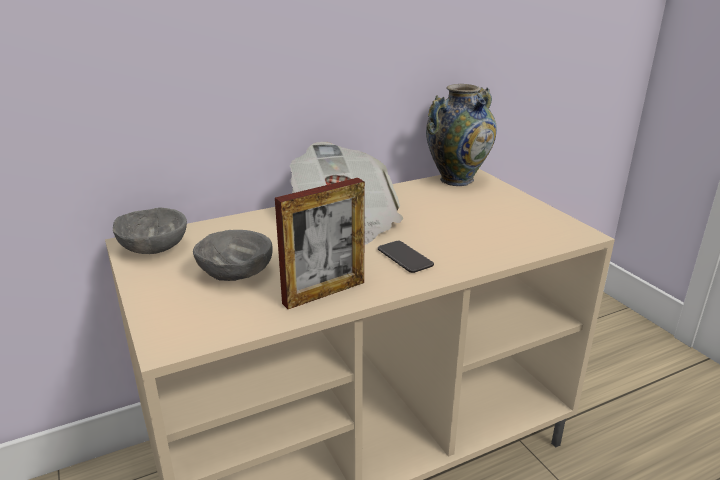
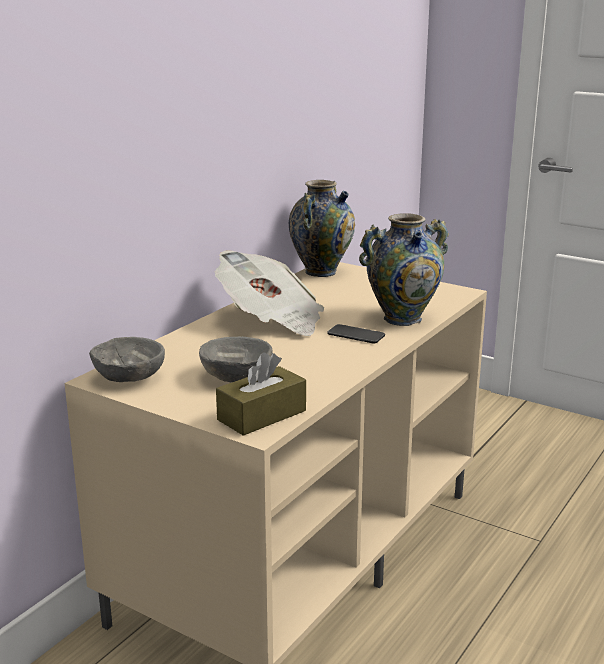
camera: 30 degrees left, 5 degrees down
(196, 327) = (262, 415): none -> brown tissue box
(324, 293) = (327, 371): picture frame -> none
(476, 250) = (402, 319): none -> vase

